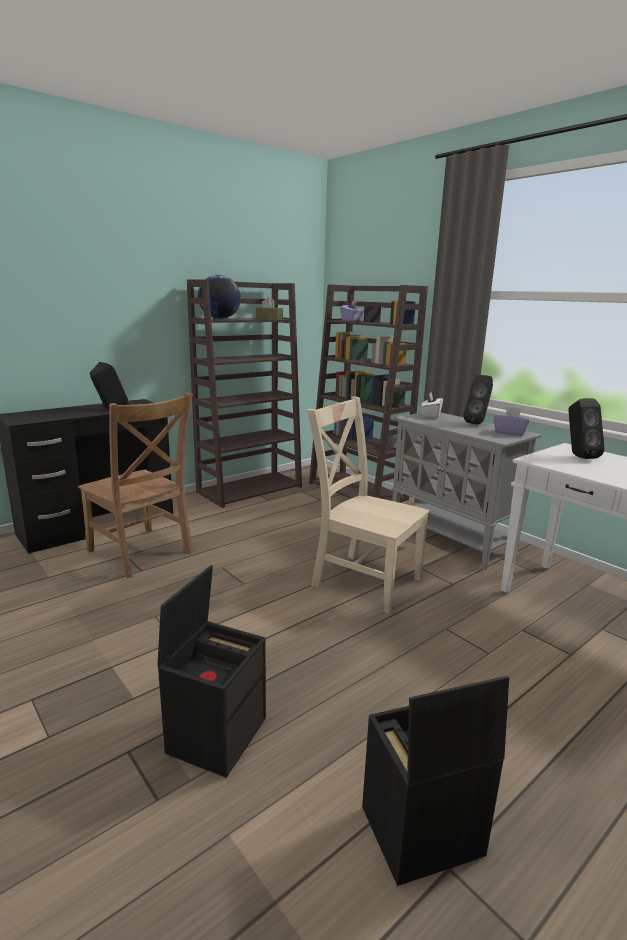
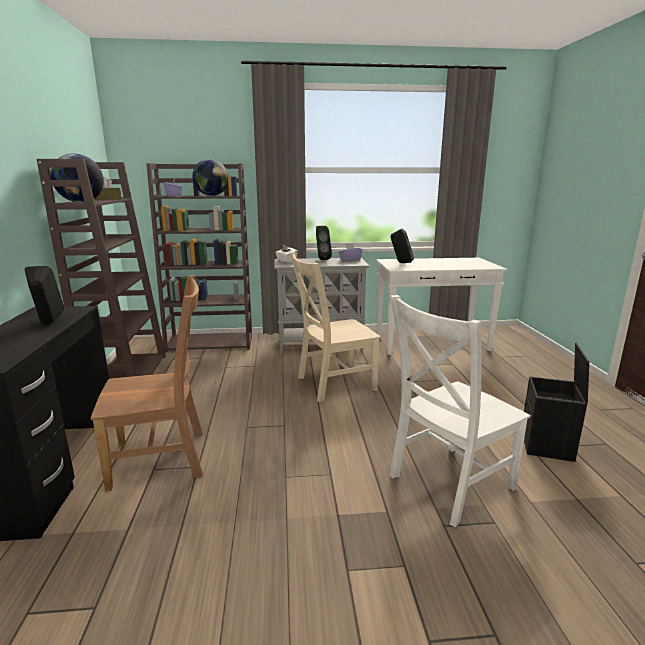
camera: 55 degrees left, 0 degrees up
(216, 733) = (447, 484): black storage box -> white chair
(382, 323) = (212, 195): none -> globe

